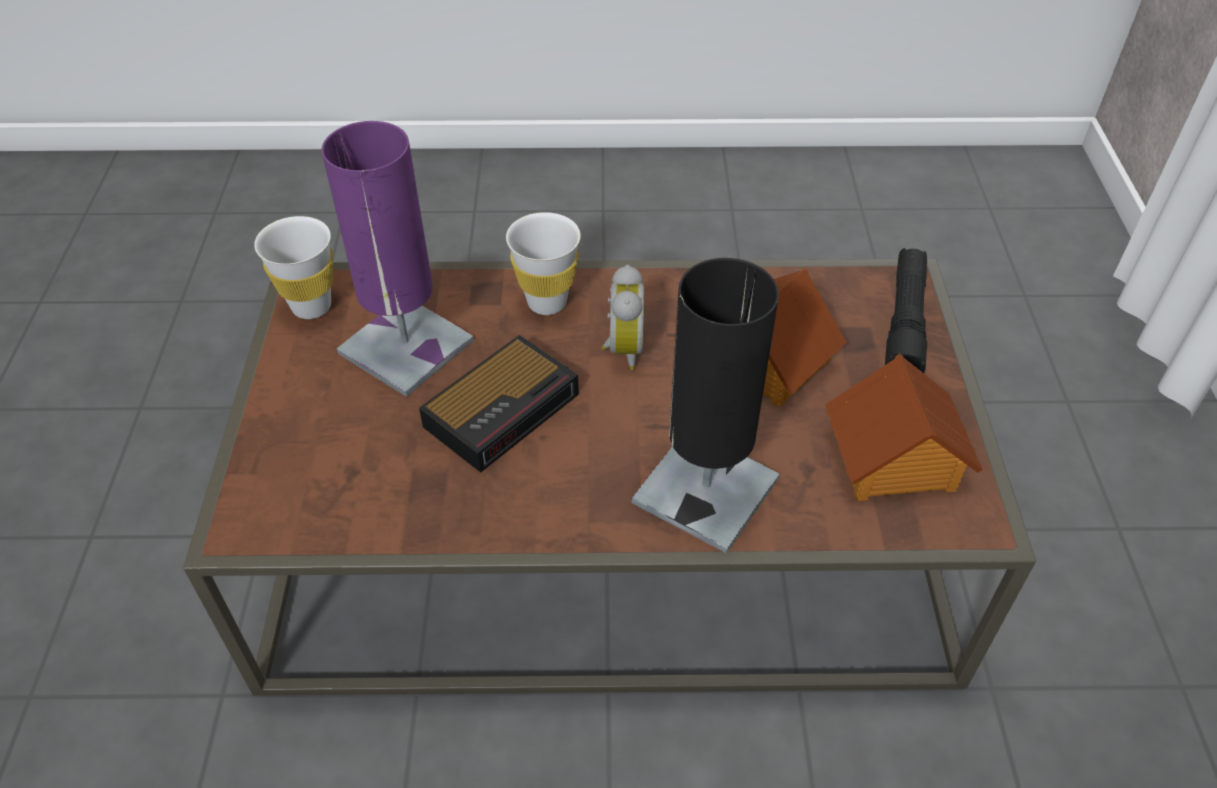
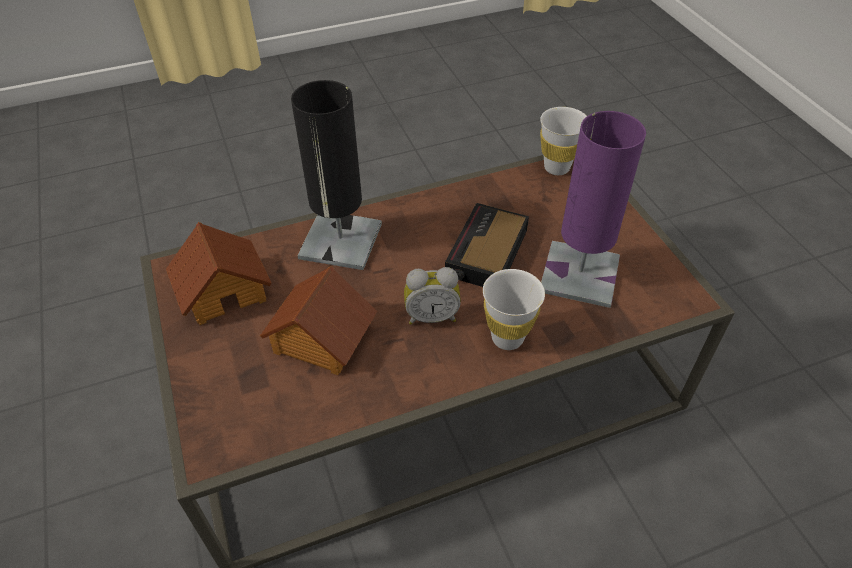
camera: 160 degrees right, 0 degrees up
(311, 306) = (669, 284): white cup -> white cup (556, 168)
(621, 349) = (431, 316): alarm clock -> alarm clock turned 75 degrees counterclockwise
(905, 322) = (212, 406): black flashlight -> none

